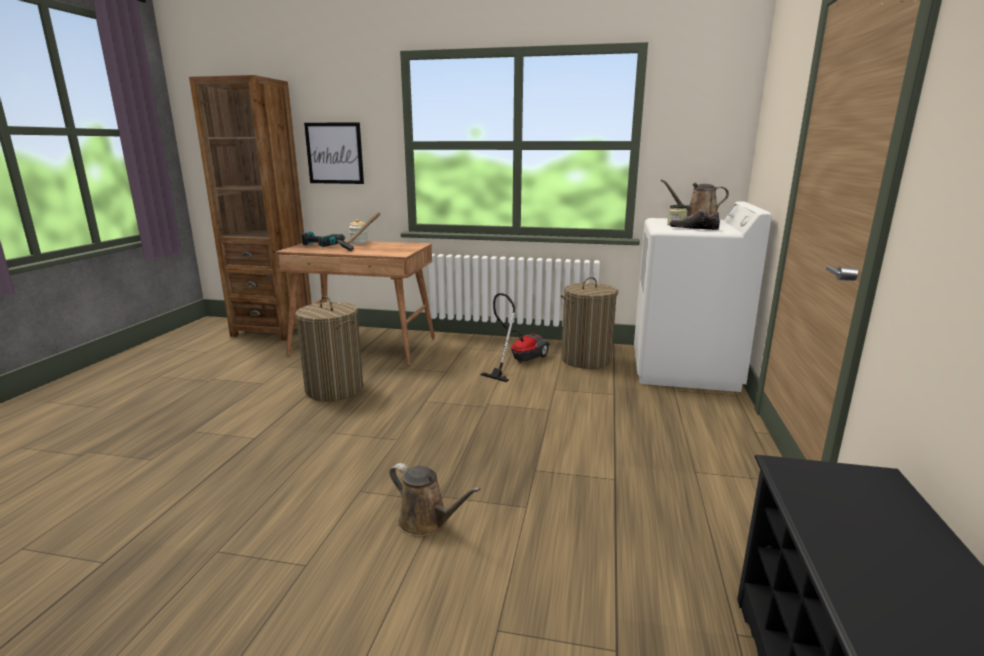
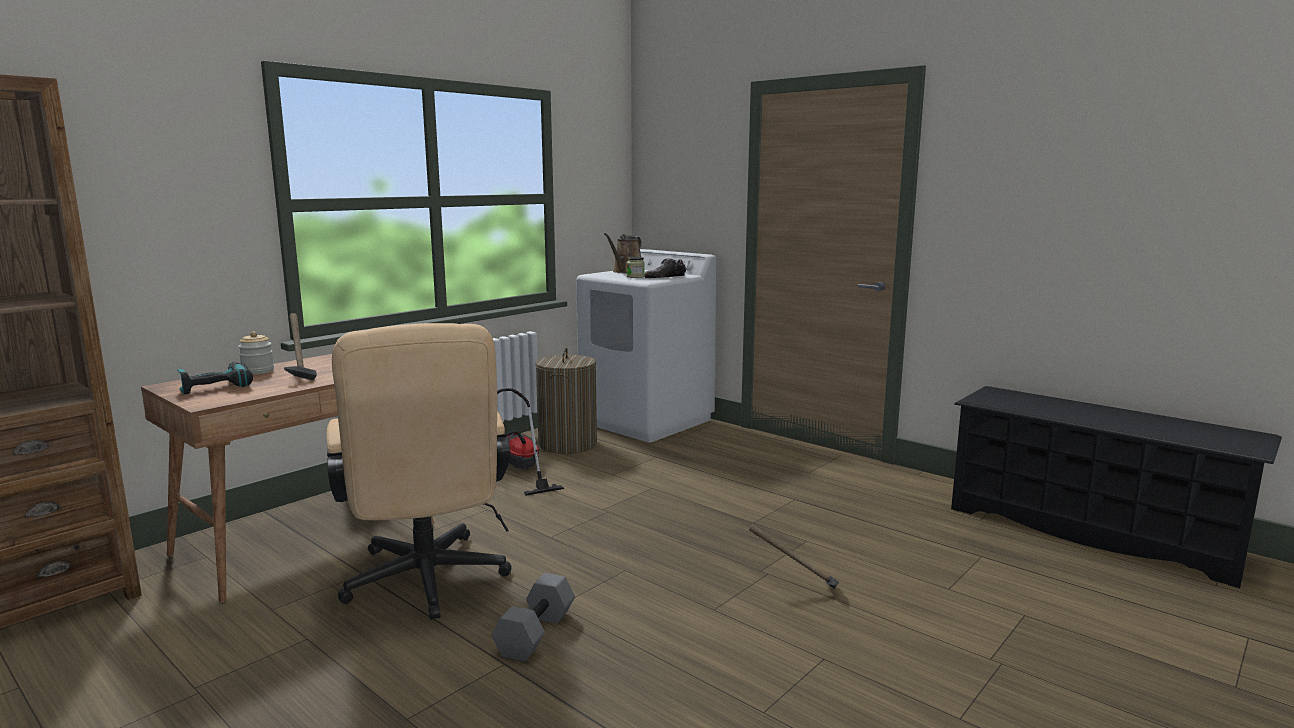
camera: 60 degrees left, 5 degrees down
(291, 437) = (536, 634): none -> grey dumbbell
(334, 153) = (140, 224): picture -> none
(334, 389) = (427, 584): laundry basket -> beige office chair
(427, 522) = (796, 586): brown watering can -> hammer

